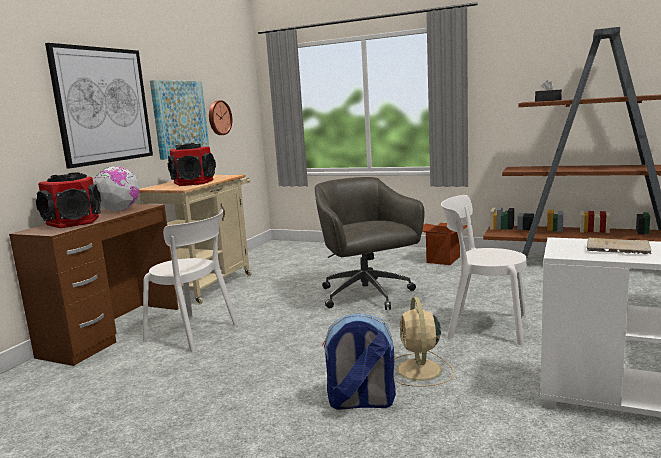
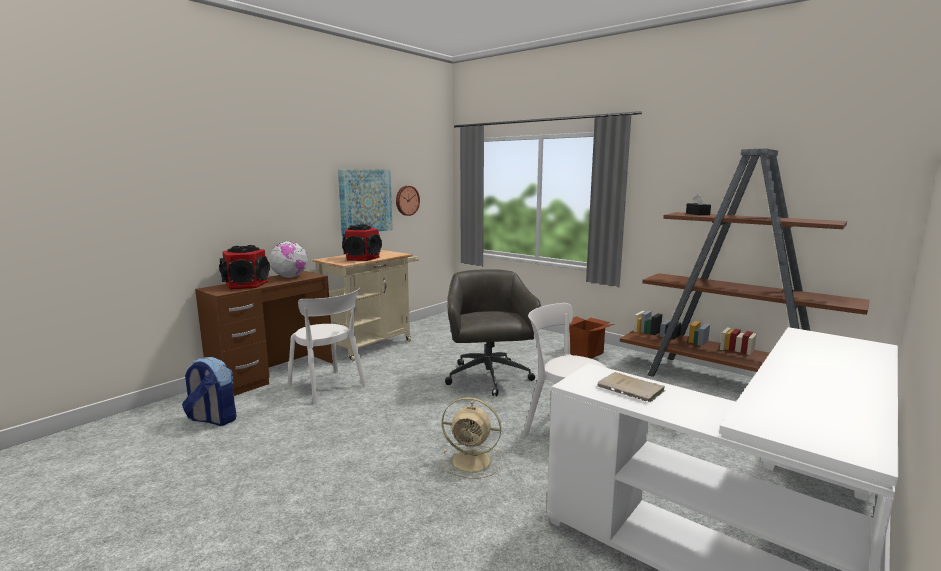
camera: 15 degrees right, 0 degrees up
(103, 105) = (290, 190): picture -> none
(360, 402) = (402, 479): backpack -> backpack (212, 419)
(419, 371) = (473, 461): beige fan -> beige fan turned 90 degrees counterclockwise

